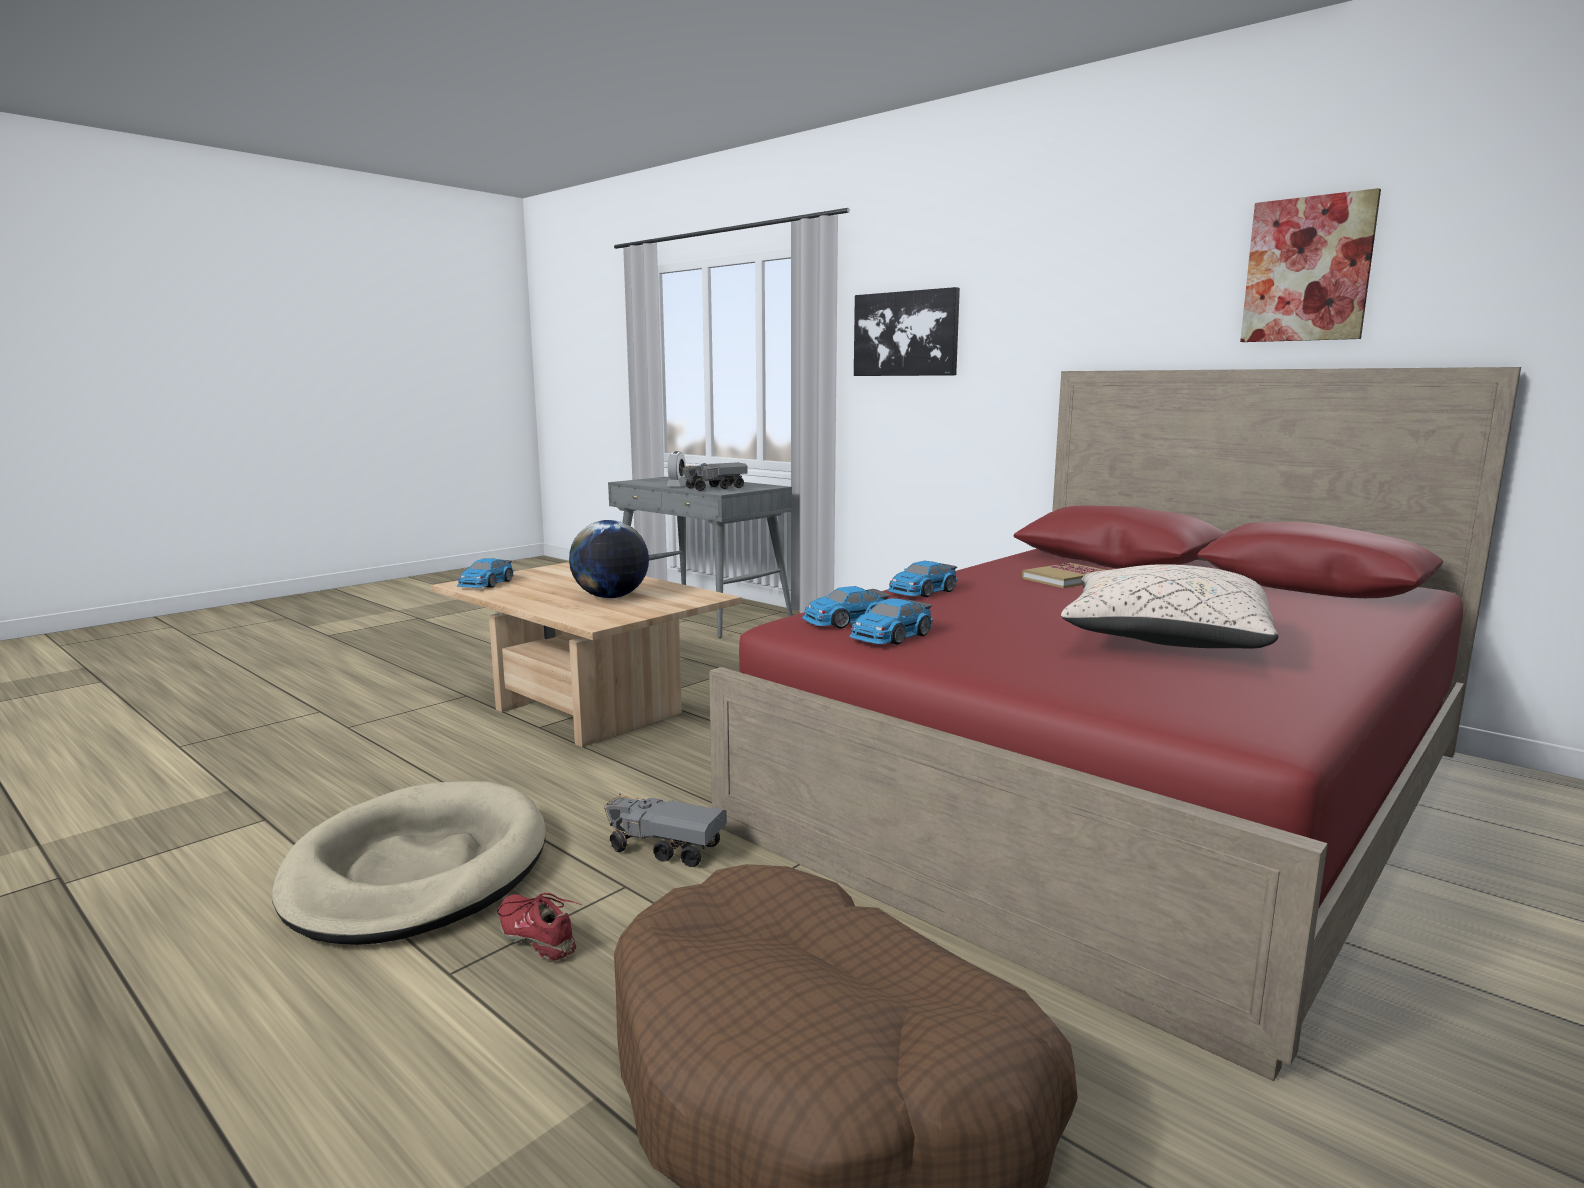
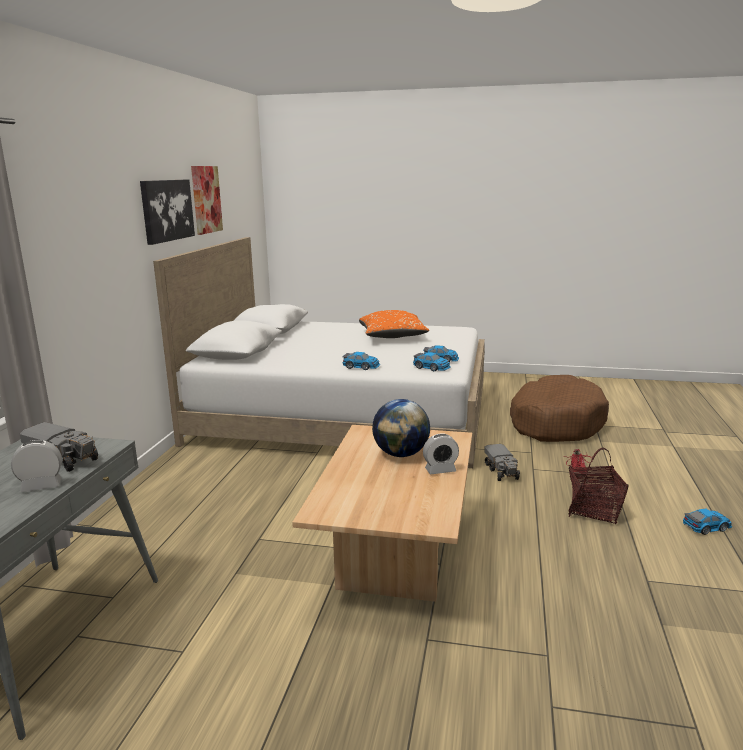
camera: 120 degrees left, 5 degrees up
(418, 870) = (594, 510): beige dog bed -> basket
(486, 584) = (424, 513): toy car -> toy car (706, 527)
(539, 601) = (440, 470): none -> alarm clock
(906, 334) = (58, 247): picture -> picture (167, 210)
(1066, 579) = (302, 353): book -> none
(1117, 786) = (344, 416): red bed -> white bed
(1164, 642) = (392, 337): beige pillow -> orange pillow

